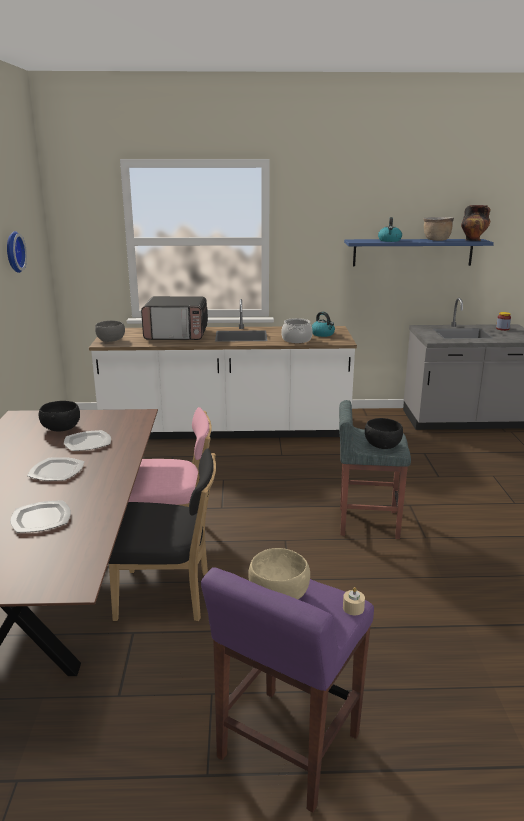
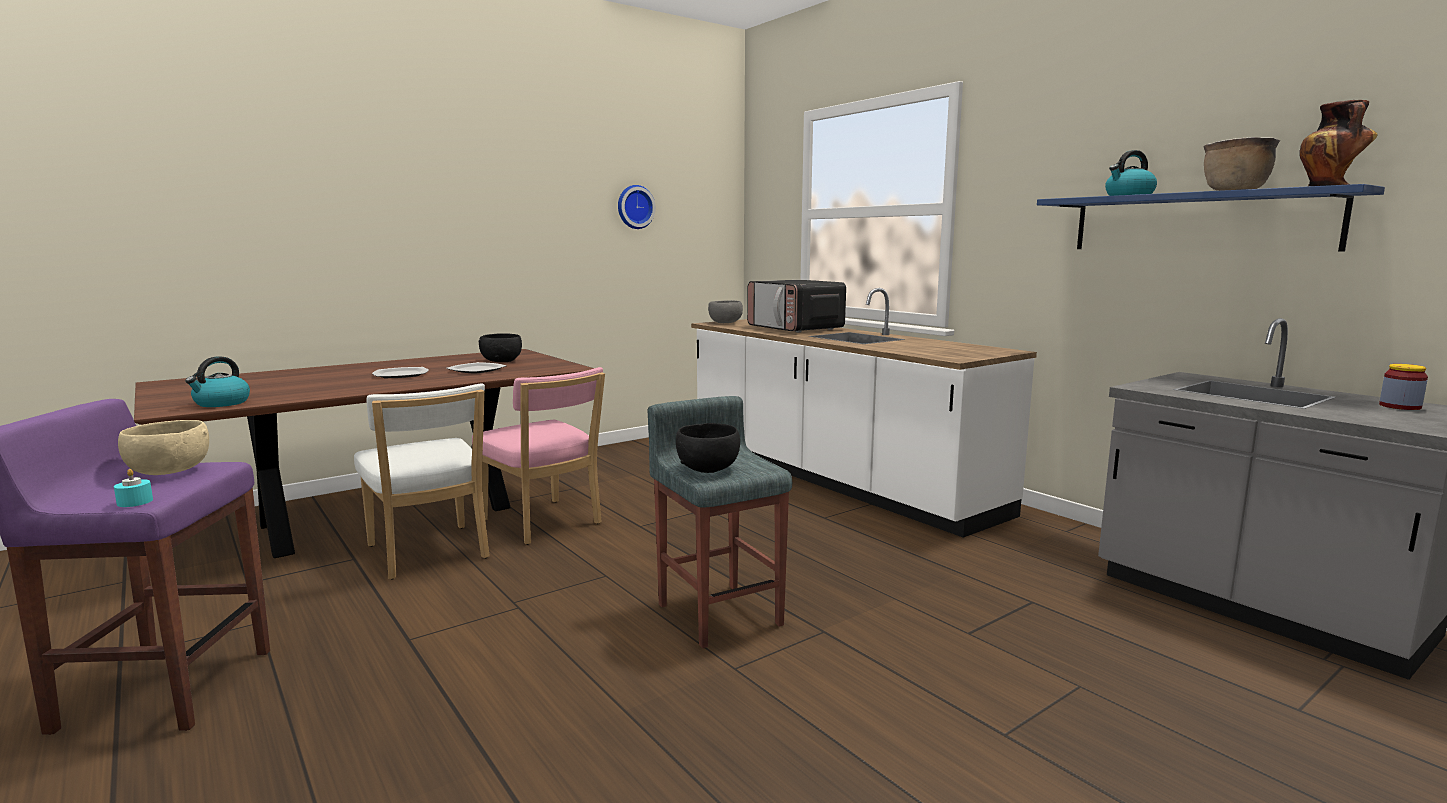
camera: 55 degrees right, 10 degrees down
(40, 519) = (296, 387): plate -> none
(168, 596) = (429, 554): black chair -> white chair
(296, 340) = (900, 348): cooking pot -> none
(323, 334) = (961, 351): kettle -> kettle (221, 403)
(353, 608) = (135, 502): beige candle -> turquoise candle

